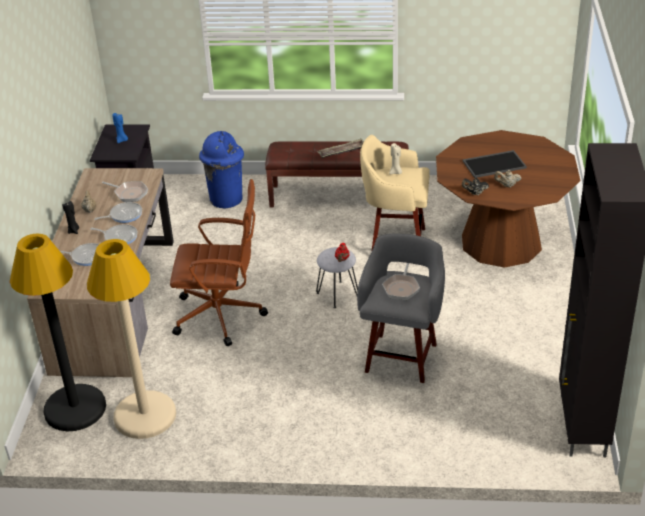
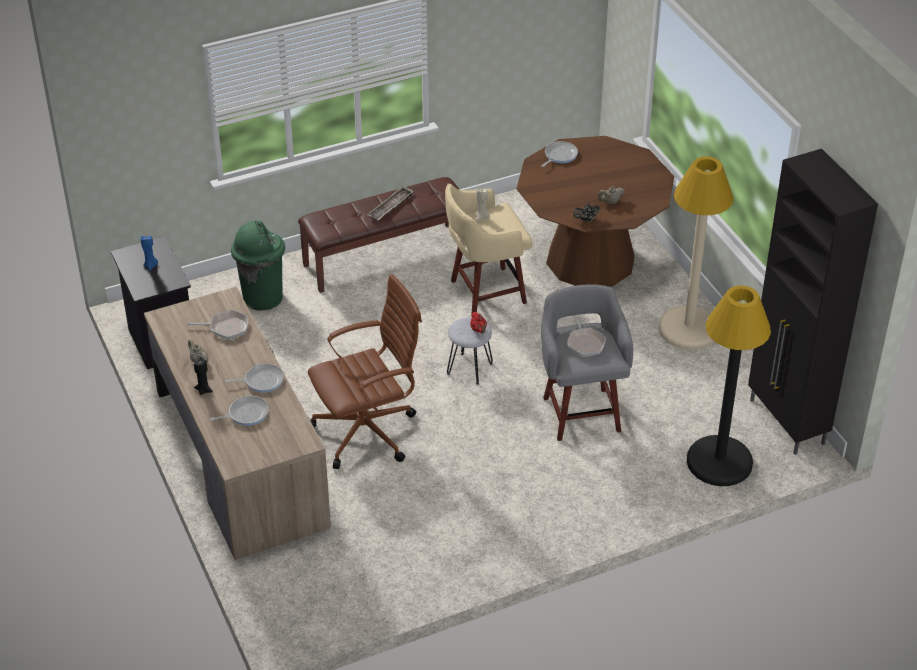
camera: 30 degrees left, 5 degrees up
(75, 409) = (296, 582): black floor lamp -> black floor lamp (719, 462)
(124, 215) = (243, 354): frying pan -> frying pan (559, 155)
(145, 416) = (375, 562): beige floor lamp -> beige floor lamp (688, 329)
(226, 199) = (262, 297): blue trash can -> green trash can
(494, 164) = (580, 181): tray -> none

